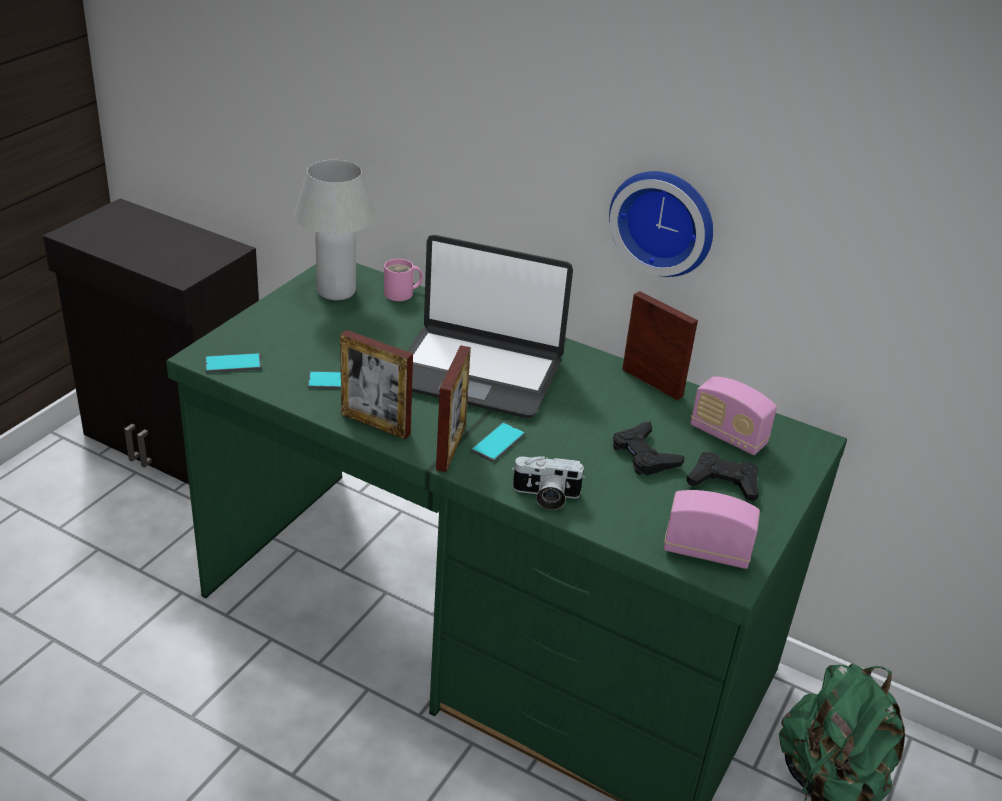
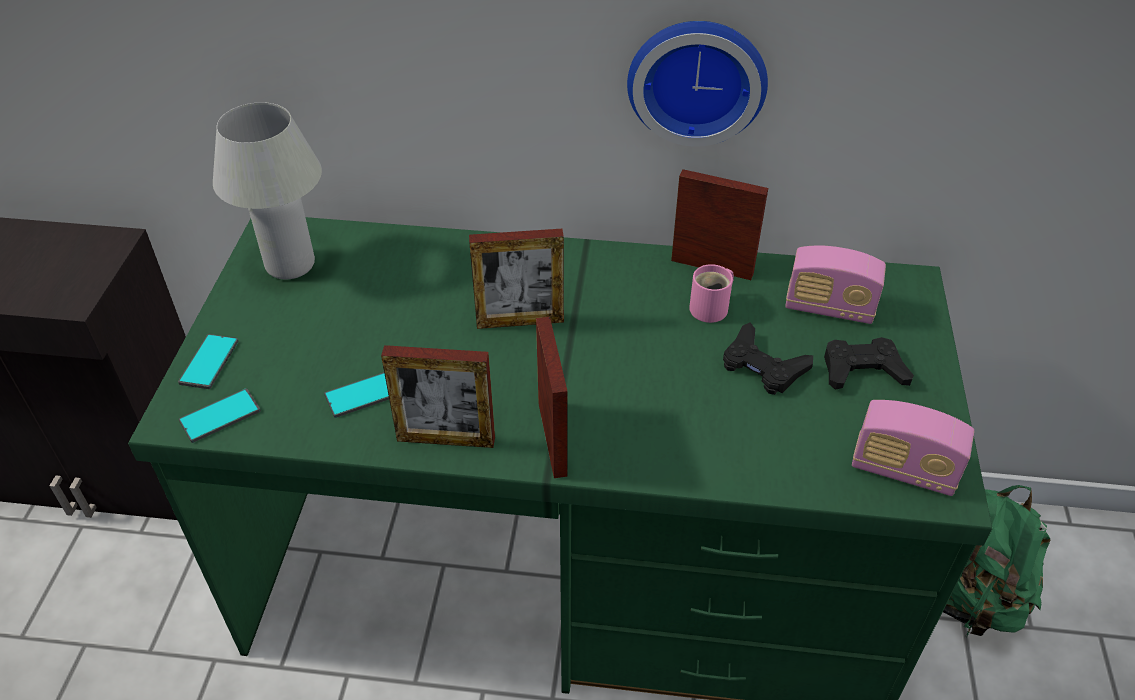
camera: 20 degrees left, 10 degrees up
(401, 294) = (370, 242): pink mug -> pink mug (712, 308)
(477, 372) = (520, 321): laptop -> picture frame
(498, 443) = (600, 411): phone -> phone (209, 362)
(545, 496) = (696, 465): camera -> none
(706, 551) = (903, 470): radio -> radio turned 150 degrees counterclockwise

